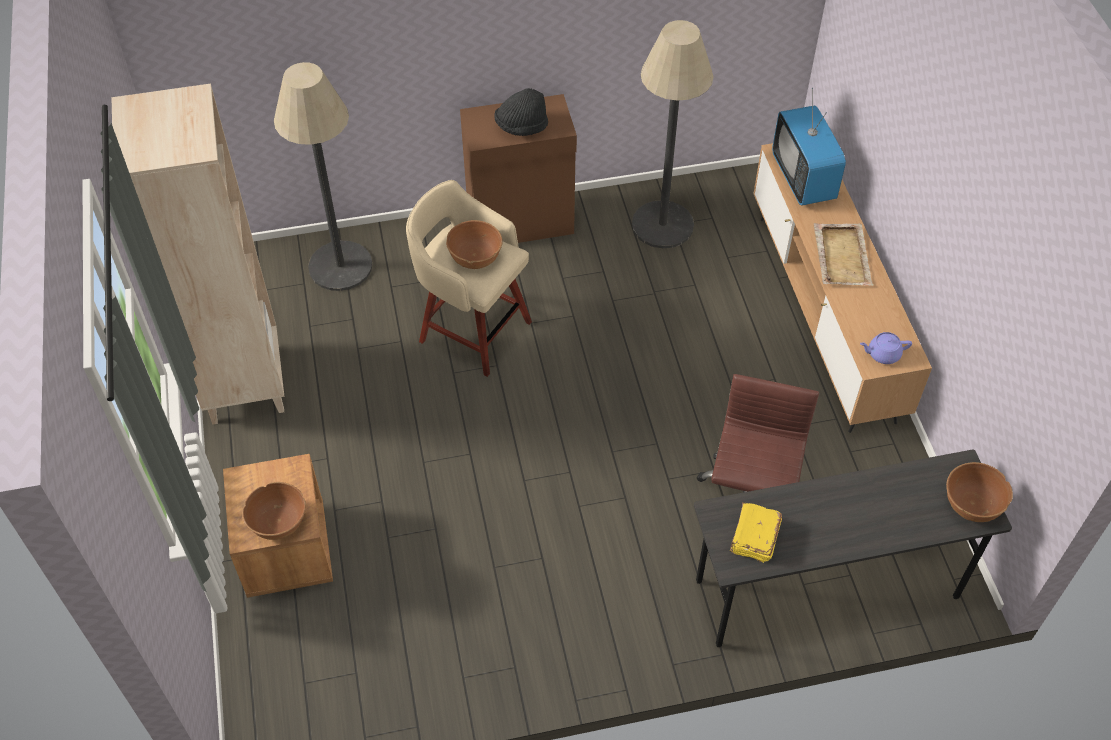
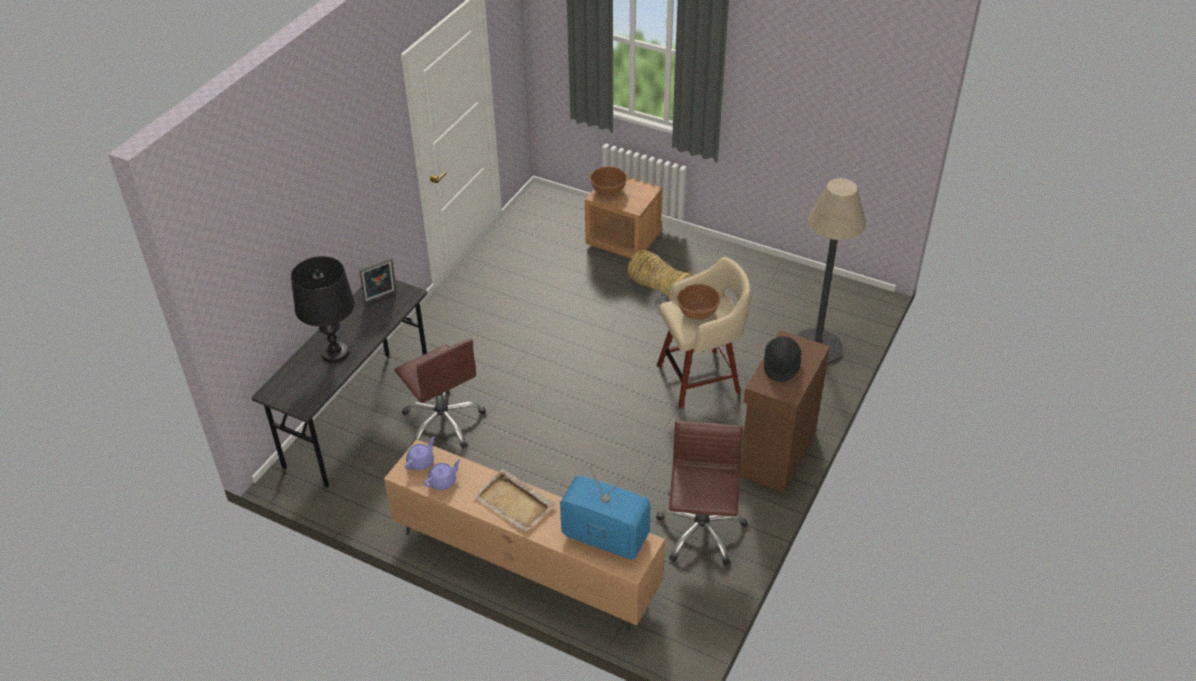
camera: 130 degrees right, 10 degrees down
(244, 383) = (755, 270): beige bookcase -> none
(355, 453) = (659, 288): none -> basket
(662, 225) = (700, 532): floor lamp -> brown office chair
(753, 538) = (381, 298): yellow book -> picture frame
(874, 506) = (335, 353): none -> black table lamp
(881, 321) = (443, 481): none -> purple teapot
(972, 504) = (283, 392): brown bowl -> none

